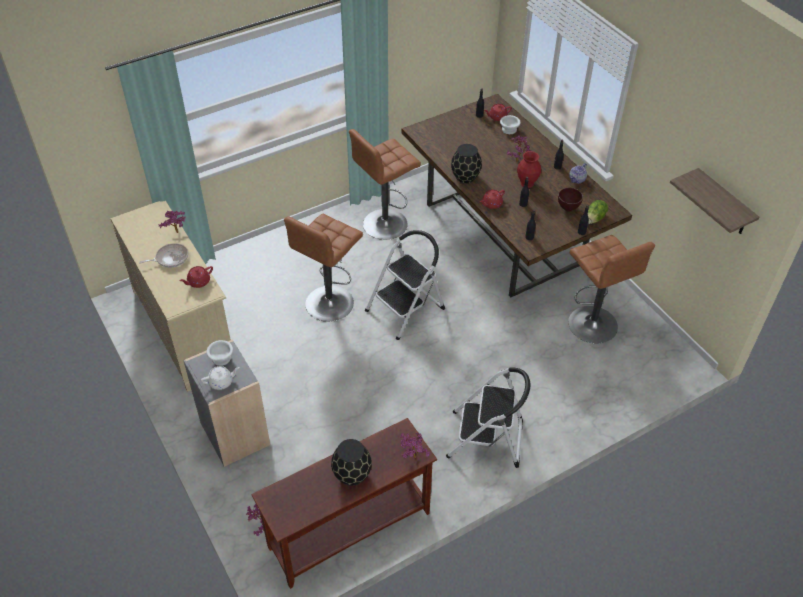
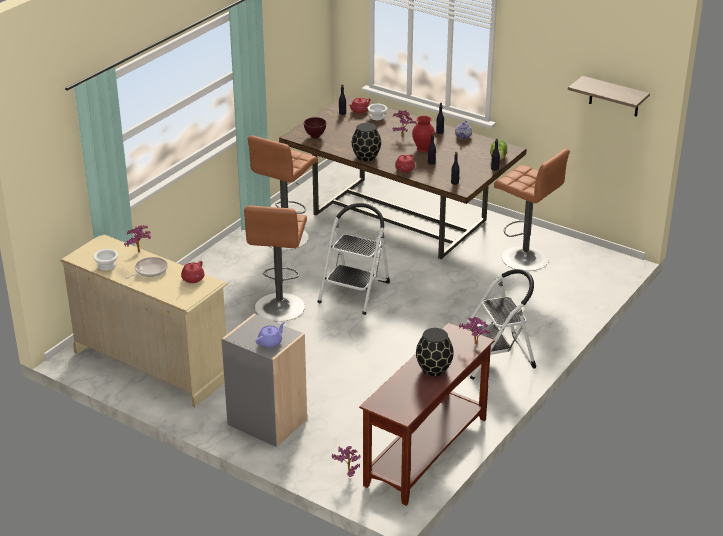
camera: 25 degrees left, 15 degrees down
(221, 357) = (255, 327): white bowl -> white bowl (106, 265)
(221, 382) = (270, 342): white teapot -> purple teapot
(567, 209) = (471, 157): brown bowl -> brown bowl (315, 137)

